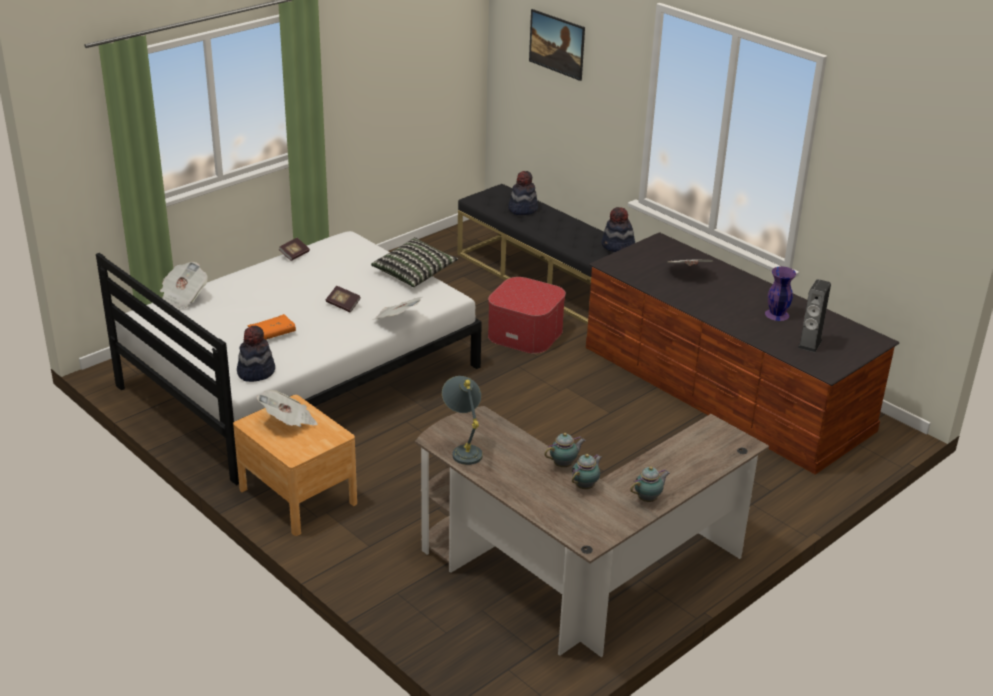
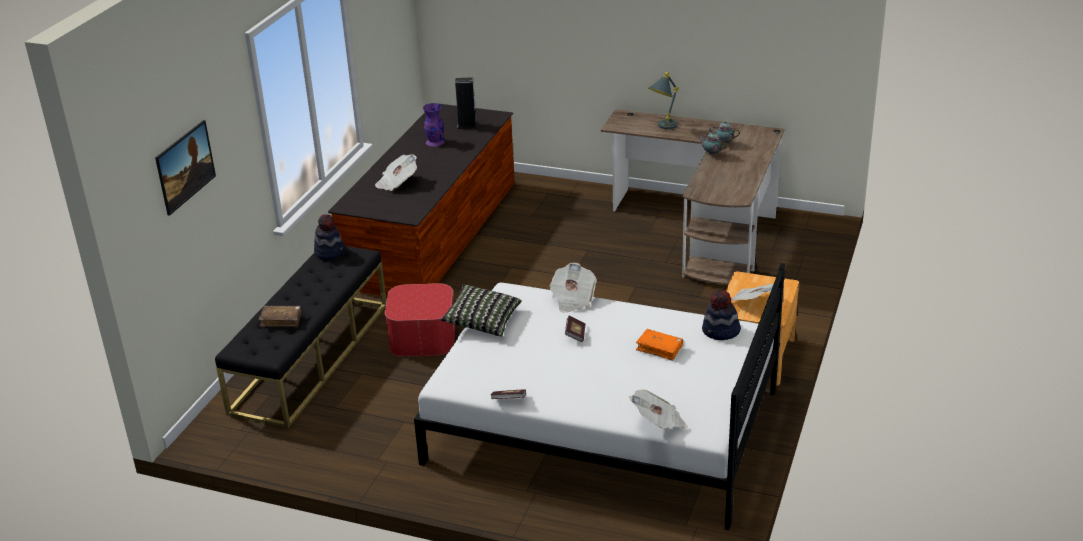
camera: 115 degrees left, 0 degrees up
(464, 449) = (737, 187): grey table lamp -> grey table lamp (662, 127)
(522, 209) = (281, 320): hat -> brown book
(648, 499) = (711, 127): teapot -> none

